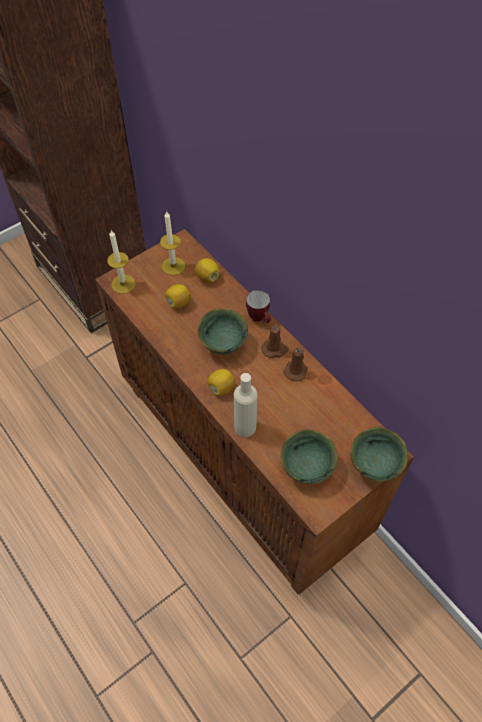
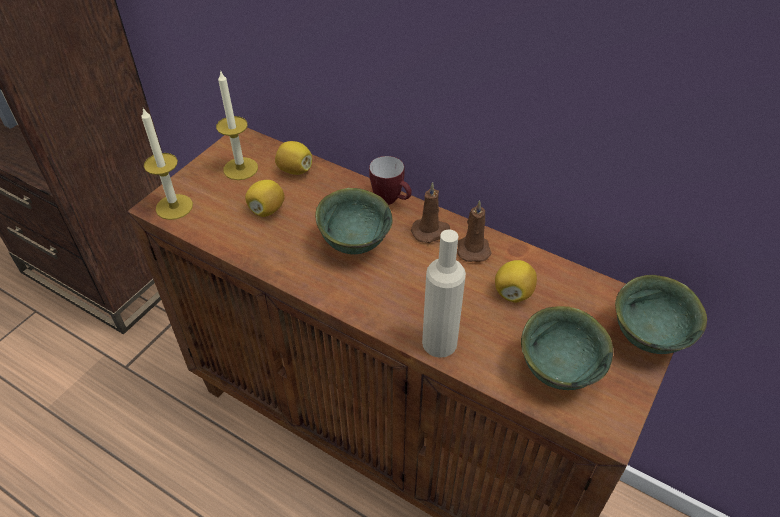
camera: 20 degrees left, 10 degrees down
(221, 388) = (379, 300): lemon -> lemon (513, 293)

